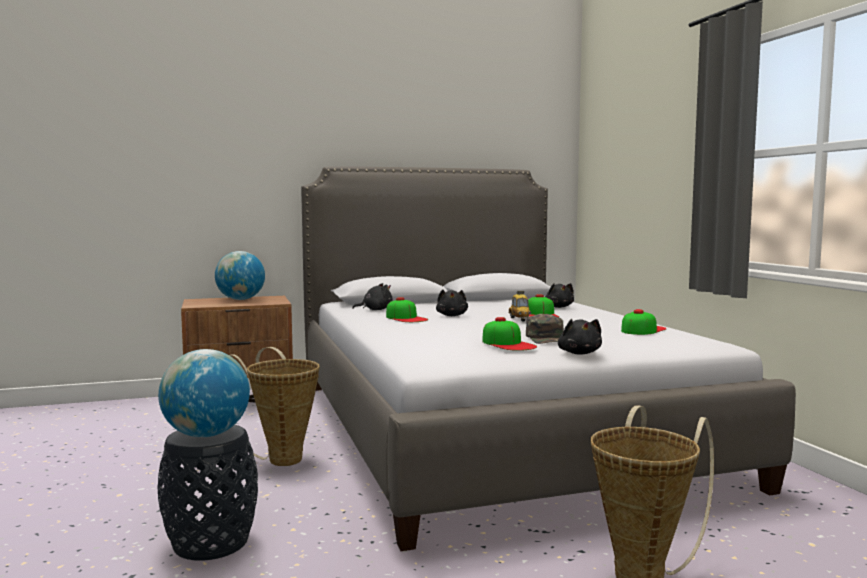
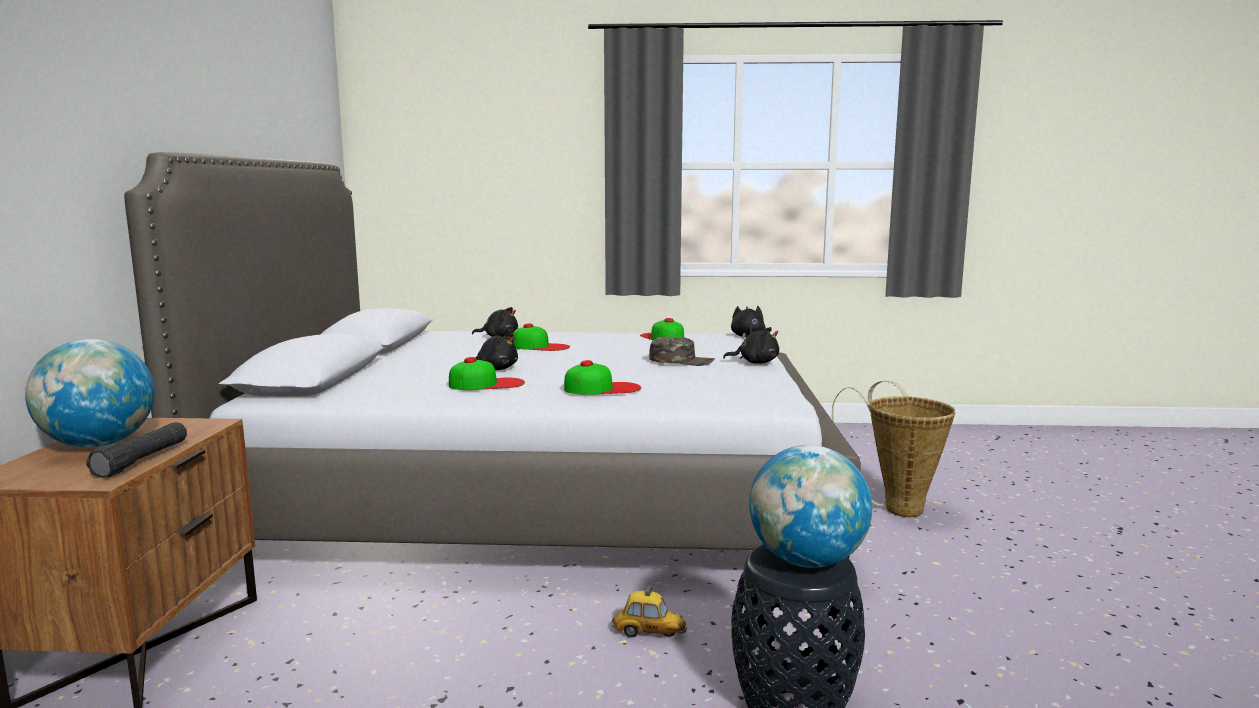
camera: 70 degrees left, 5 degrees up
(219, 305) = (143, 460): none -> black flashlight
(280, 458) = (520, 631): basket -> none
(375, 310) = (383, 389): black plush toy -> black plush toy (747, 337)
(508, 344) = (712, 370): cap -> cap (602, 388)
(520, 319) = (563, 354): toy car -> toy car (648, 633)

